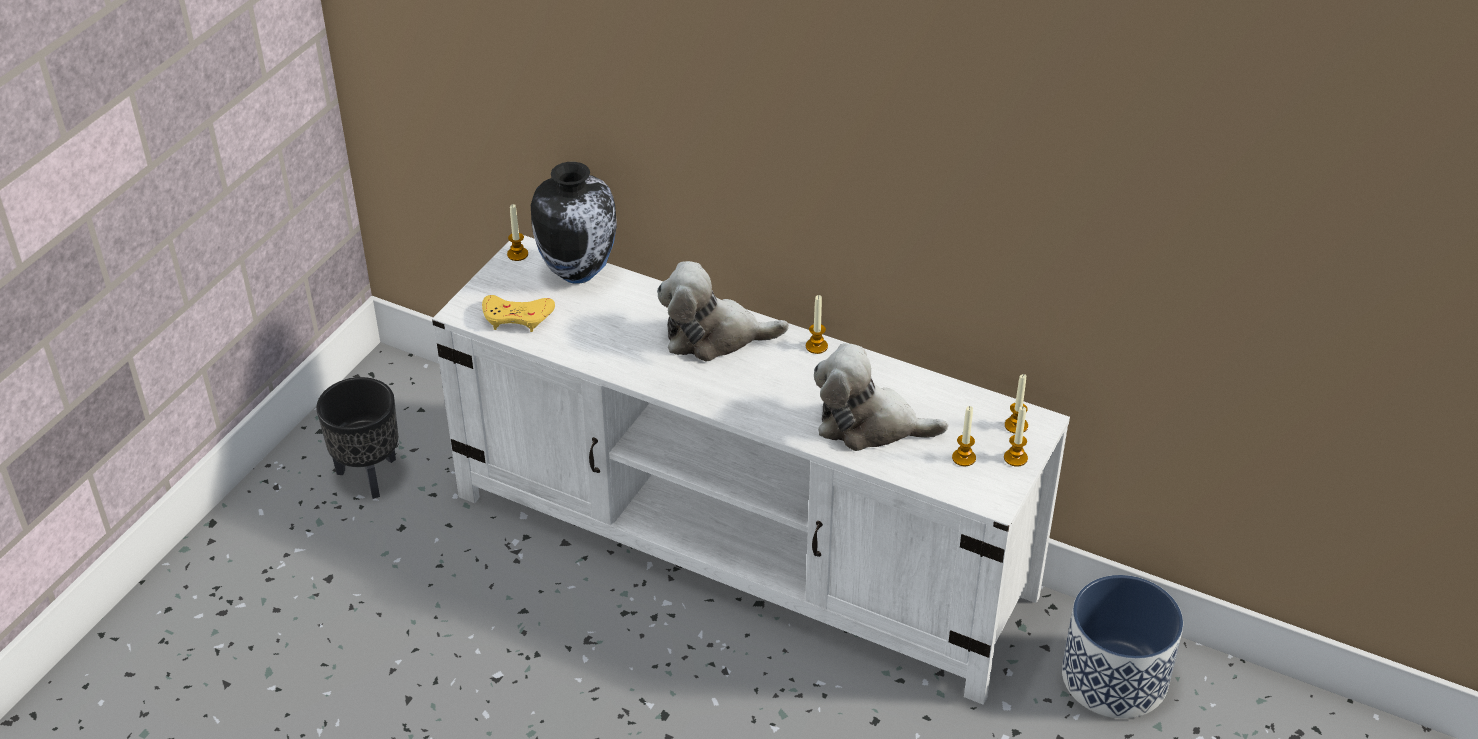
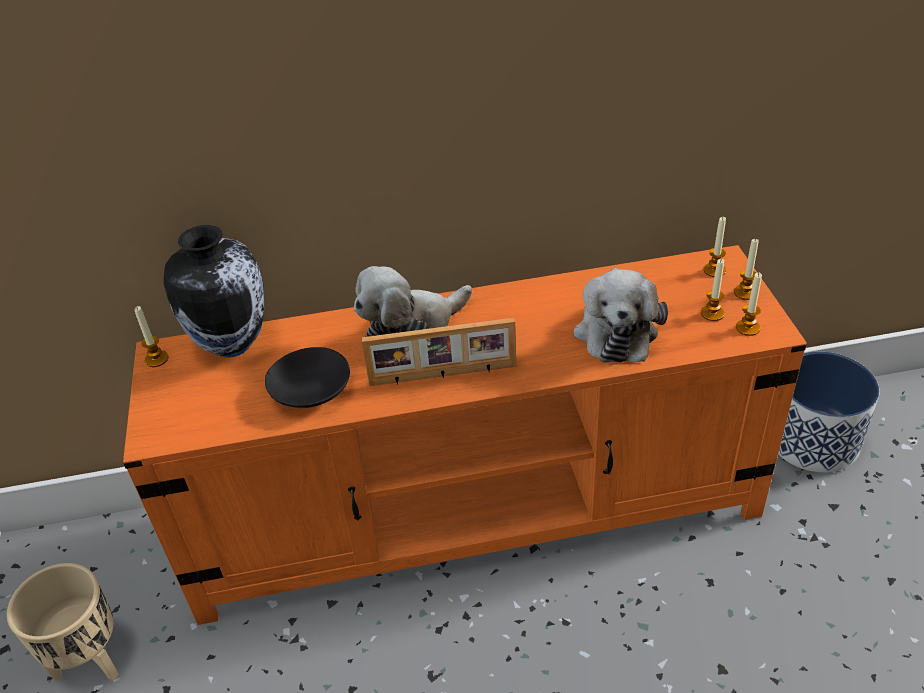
camera: 35 degrees left, 0 degrees up
(370, 475) = (91, 660): black planter -> beige planter
(517, 317) = (213, 413): yellow game controller -> none
(596, 339) = (309, 390): none -> black bowl
(698, 383) = (443, 375): none -> picture frame
(743, 546) = (476, 511): white tv stand -> orange tv stand
(816, 346) = (502, 295): candle -> candle (747, 328)
(869, 425) = (616, 330): plush toy -> plush toy turned 60 degrees counterclockwise

